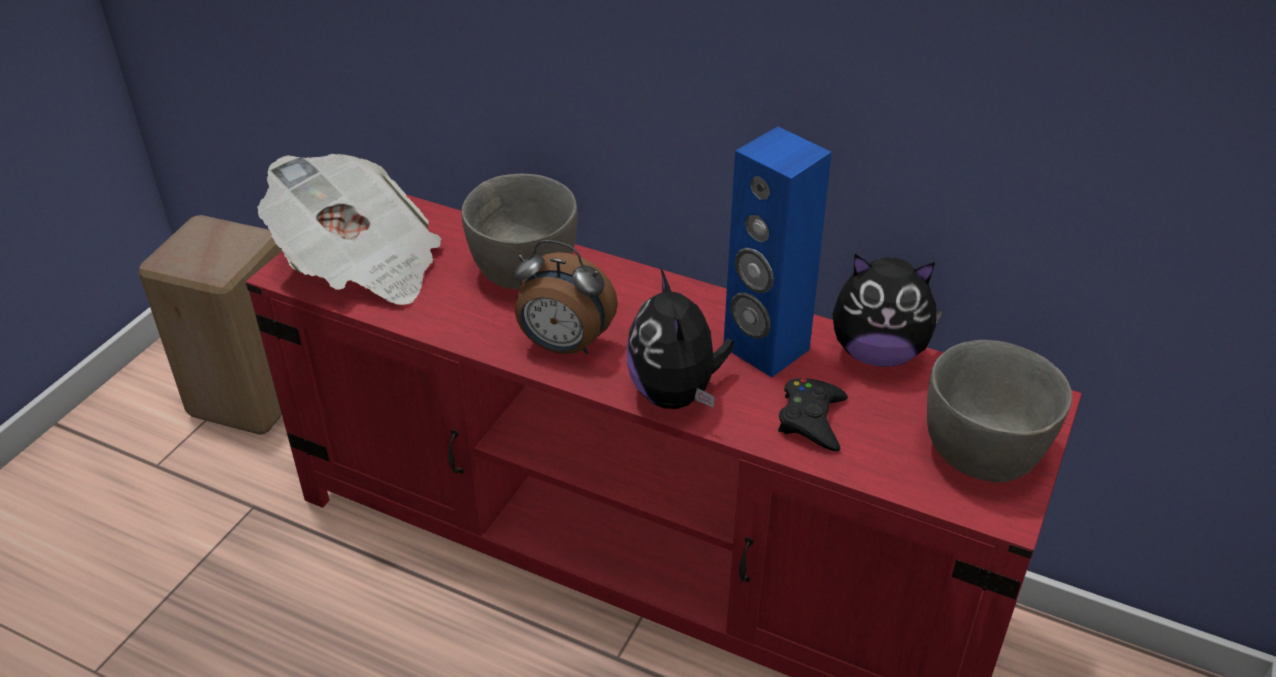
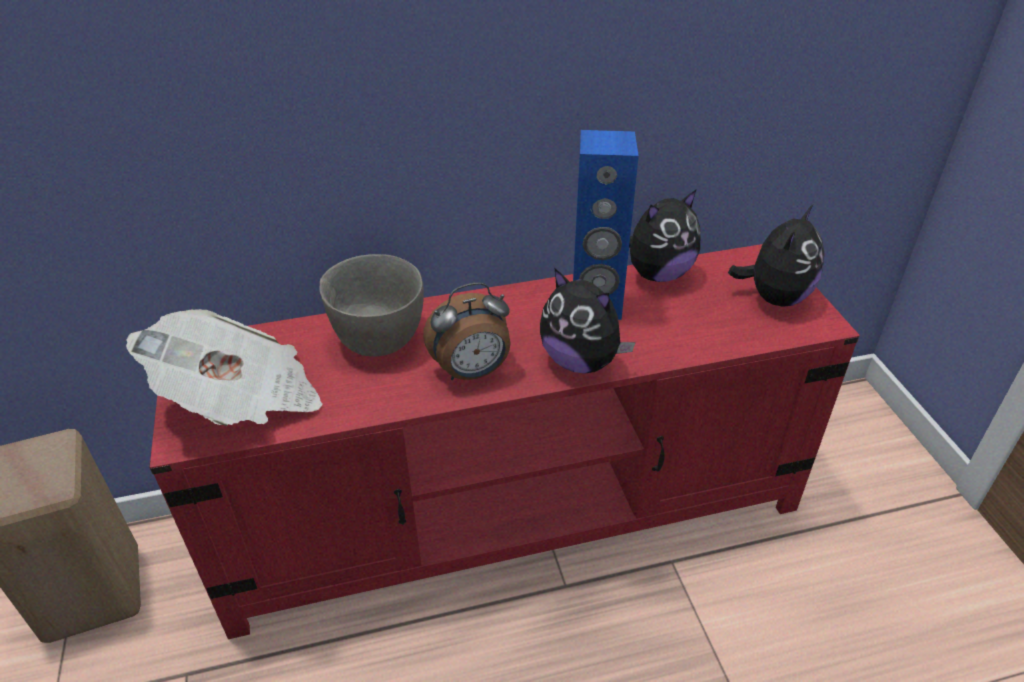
camera: 40 degrees left, 0 degrees up
(811, 419) = (673, 331): black game controller -> none
(984, 451) = (774, 297): grey bowl -> plush toy

